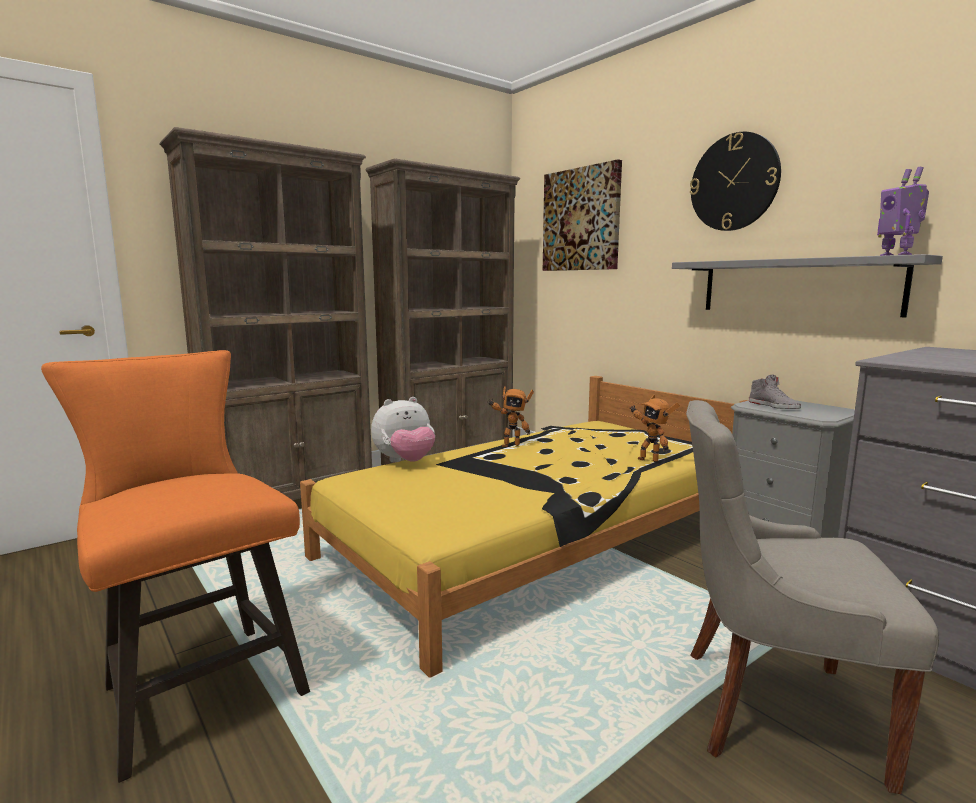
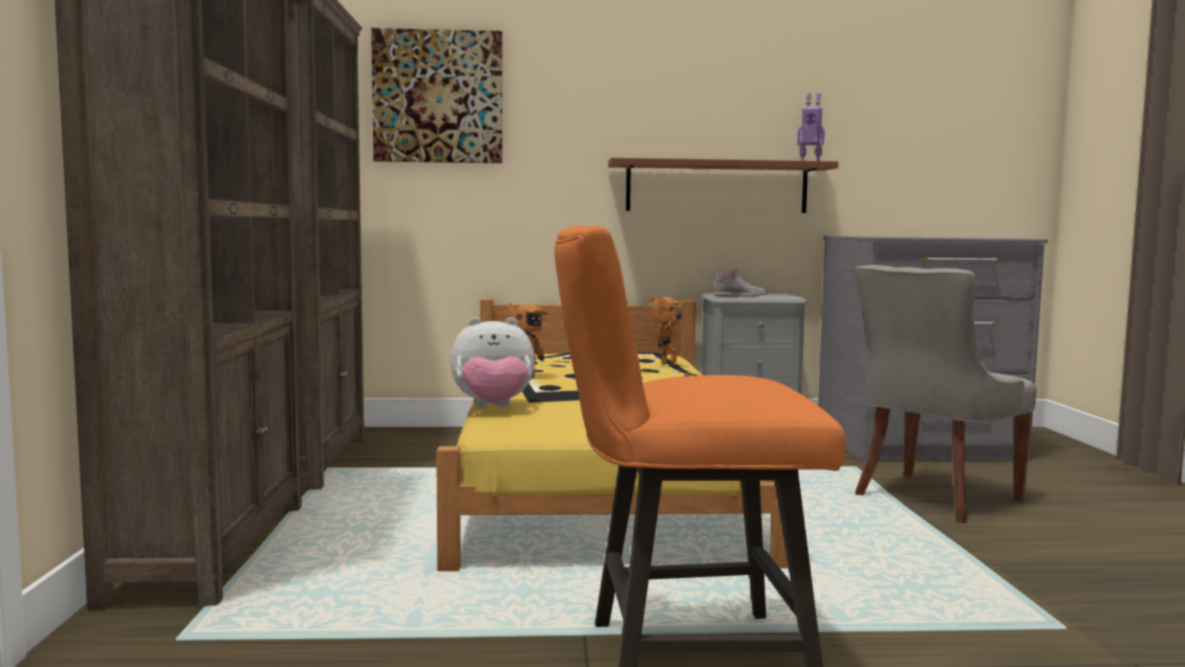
camera: 55 degrees left, 5 degrees down
(405, 462) = (493, 408): plush toy -> plush toy turned 75 degrees clockwise
(649, 459) = (666, 365): toy robot -> toy robot turned 105 degrees counterclockwise
(734, 182) = (648, 81): wall clock -> none
(796, 286) = (716, 187): grey shelf -> brown shelf

